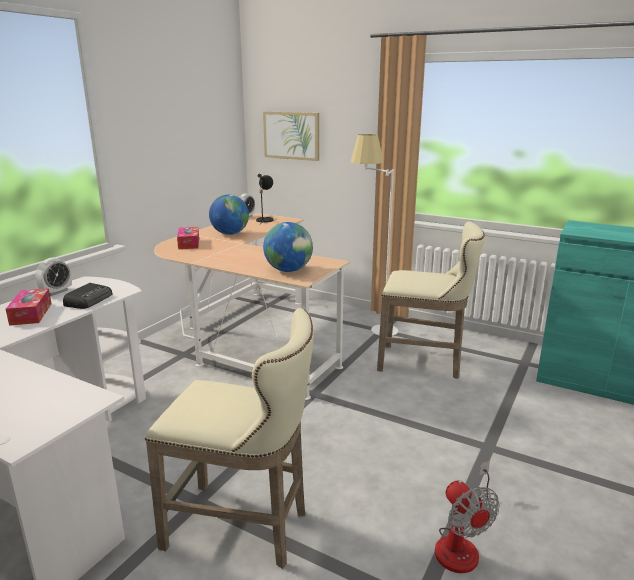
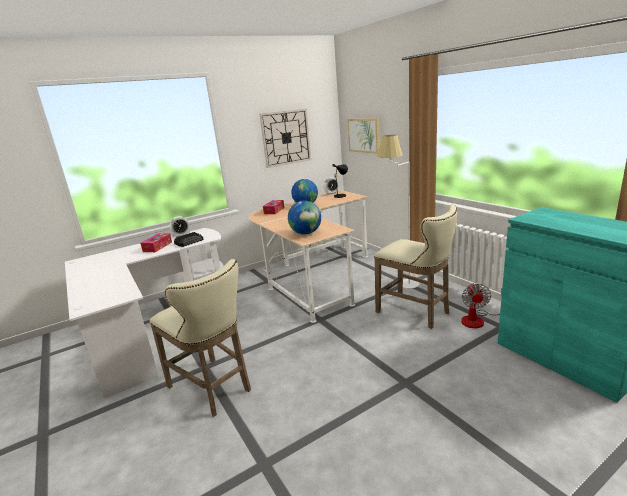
camera: 30 degrees right, 0 degrees up
(184, 133) = (286, 138): none -> wall clock
(461, 543) = (323, 438): fan -> fan (478, 319)

